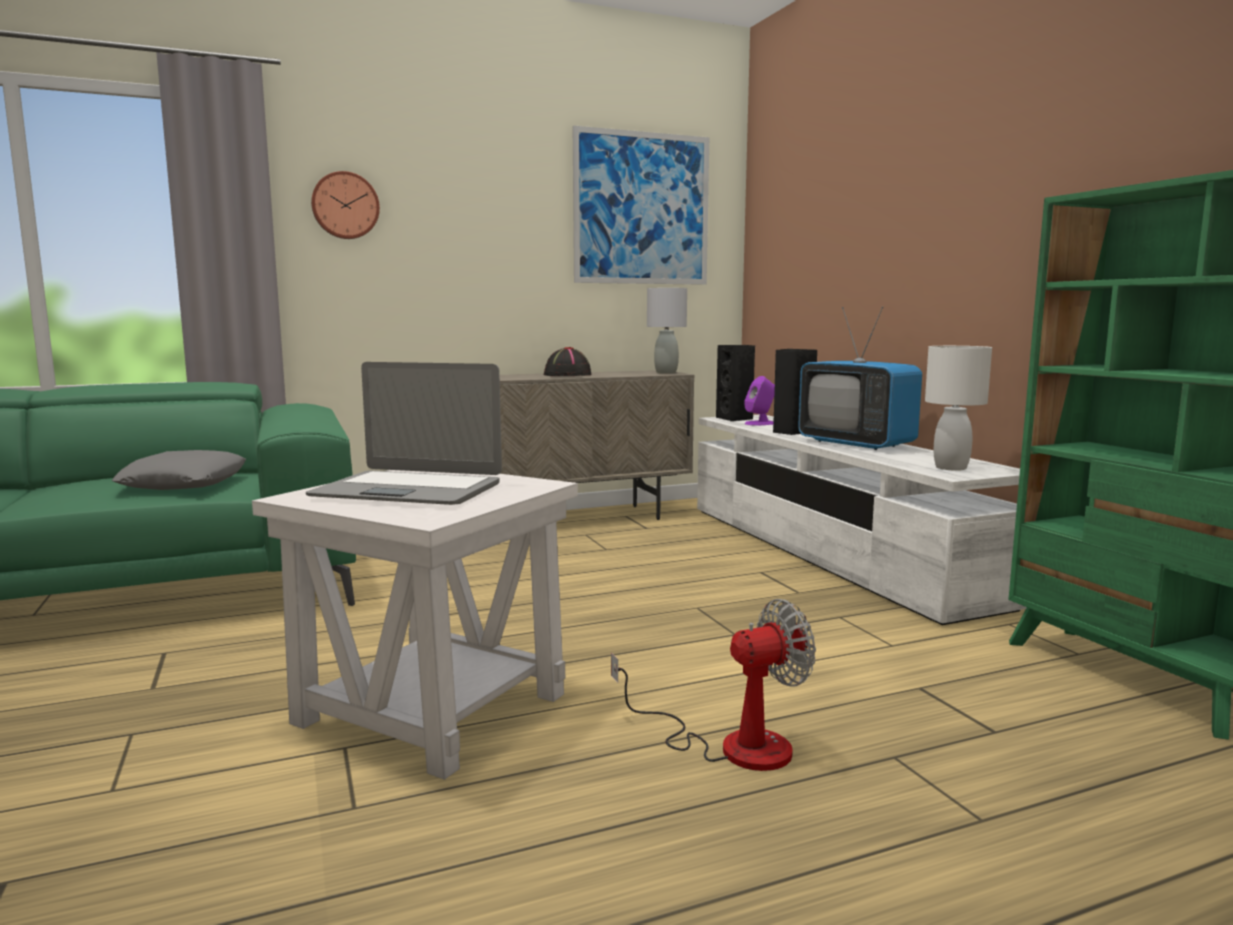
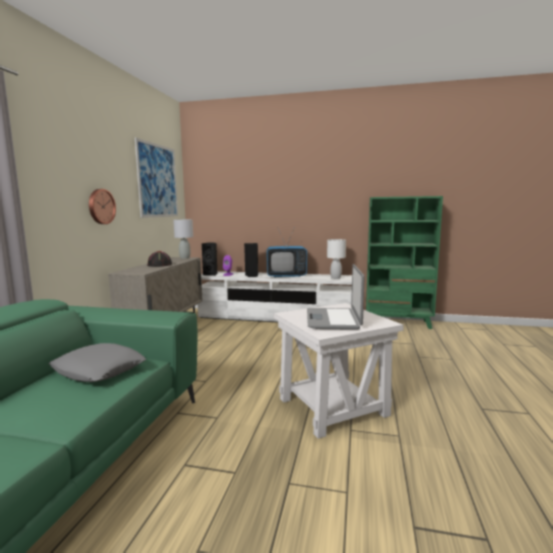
camera: 55 degrees left, 0 degrees up
(345, 206) = (46, 174): wall clock -> wall clock (101, 206)
(409, 491) = (333, 319): laptop -> laptop turned 135 degrees clockwise
(731, 745) = (398, 371): fan -> none

